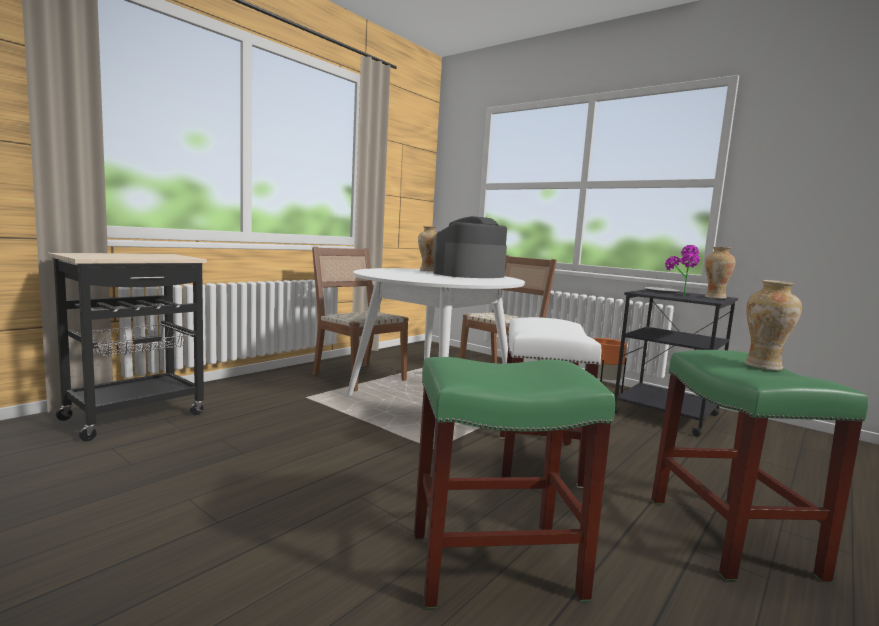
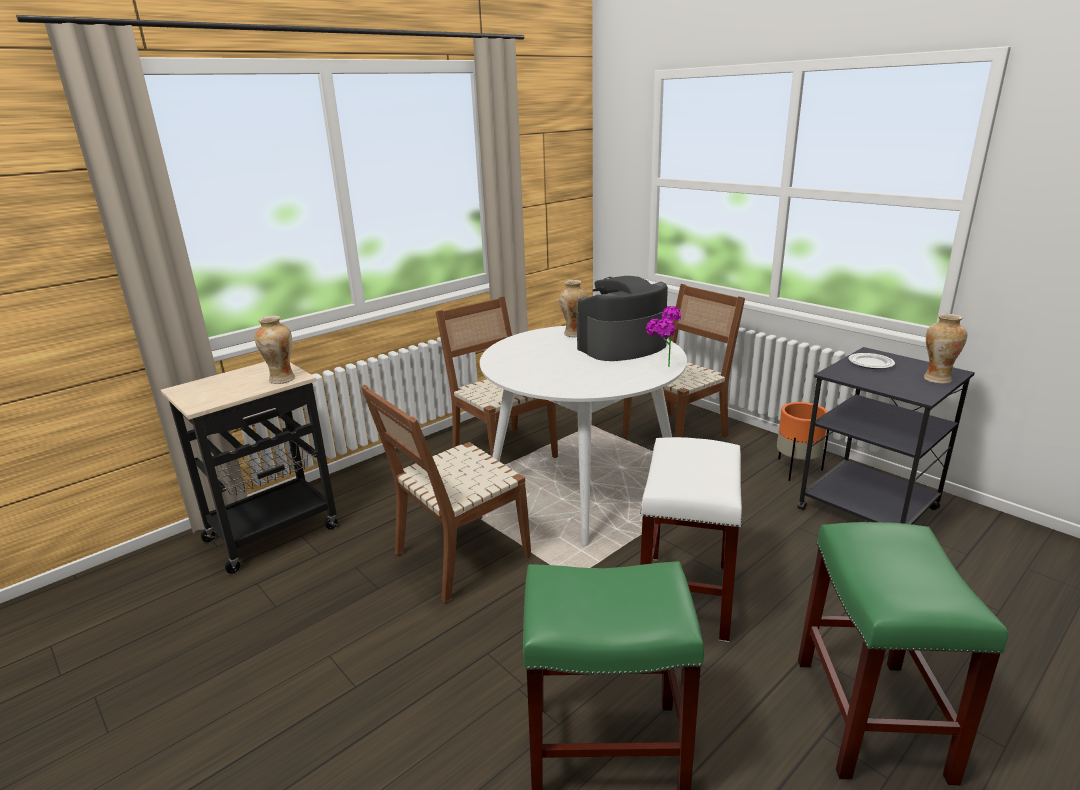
camera: 10 degrees right, 15 degrees up
(322, 435) = (457, 558): none -> chair
(679, 296) = (885, 384): potted plant -> potted plant (662, 367)
(763, 366) = (912, 566): vase -> vase (281, 380)

